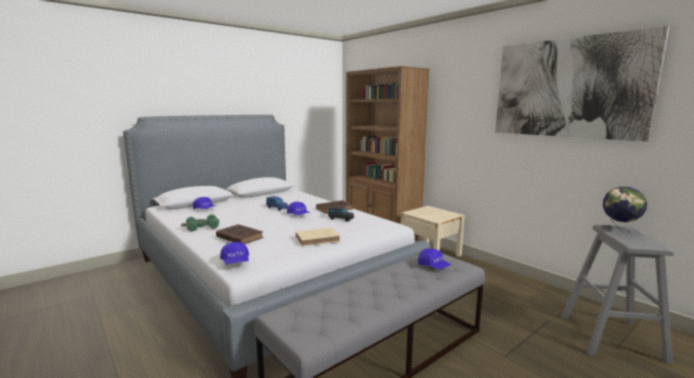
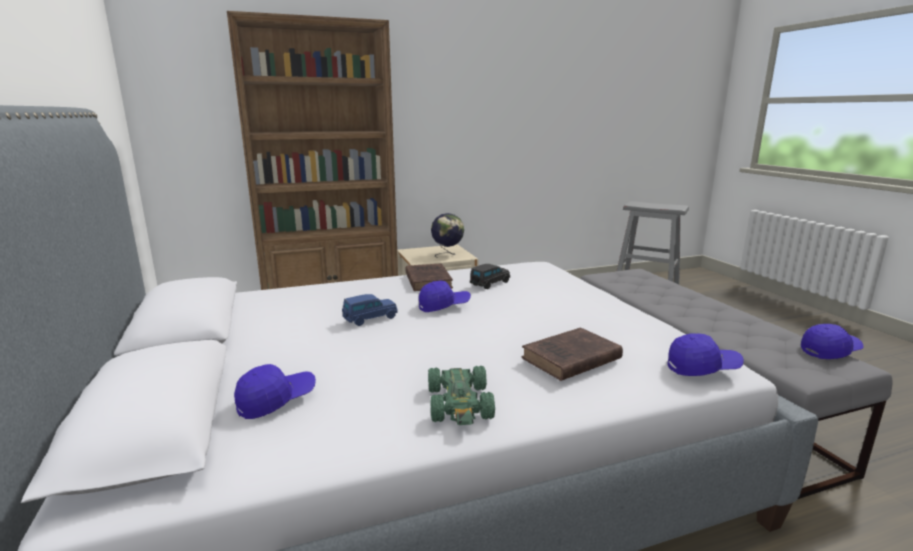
camera: 70 degrees left, 5 degrees up
(318, 239) = (589, 306): beige book -> none
(434, 266) = (639, 282): blue cap -> blue cap (830, 351)
(568, 88) = (557, 75): picture -> none
(619, 230) = (643, 204): globe -> globe (447, 255)

